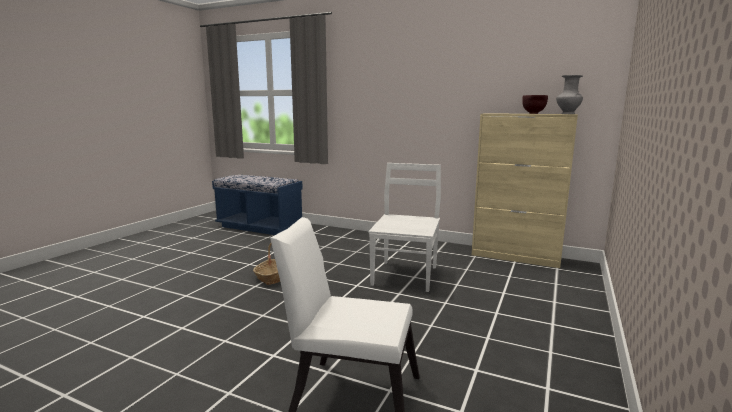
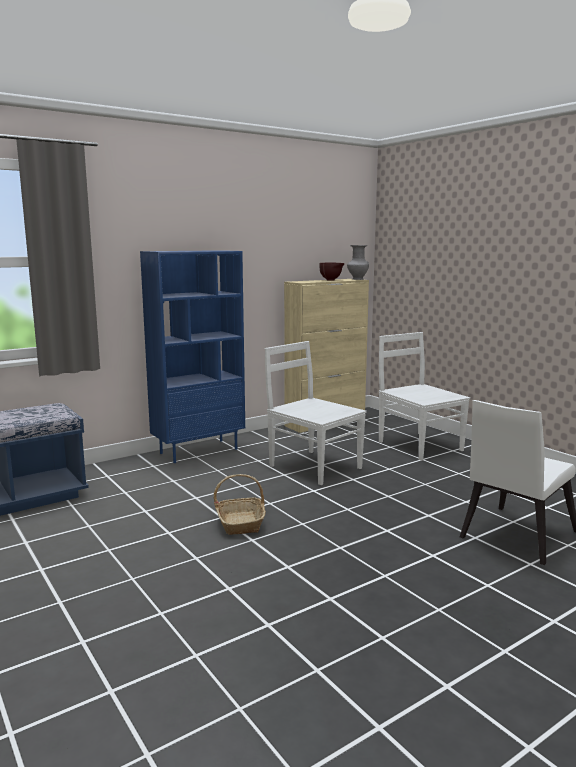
camera: 60 degrees left, 0 degrees up
(382, 239) = (199, 451): none -> blue bookcase
(533, 304) = (419, 445): none -> white chair

